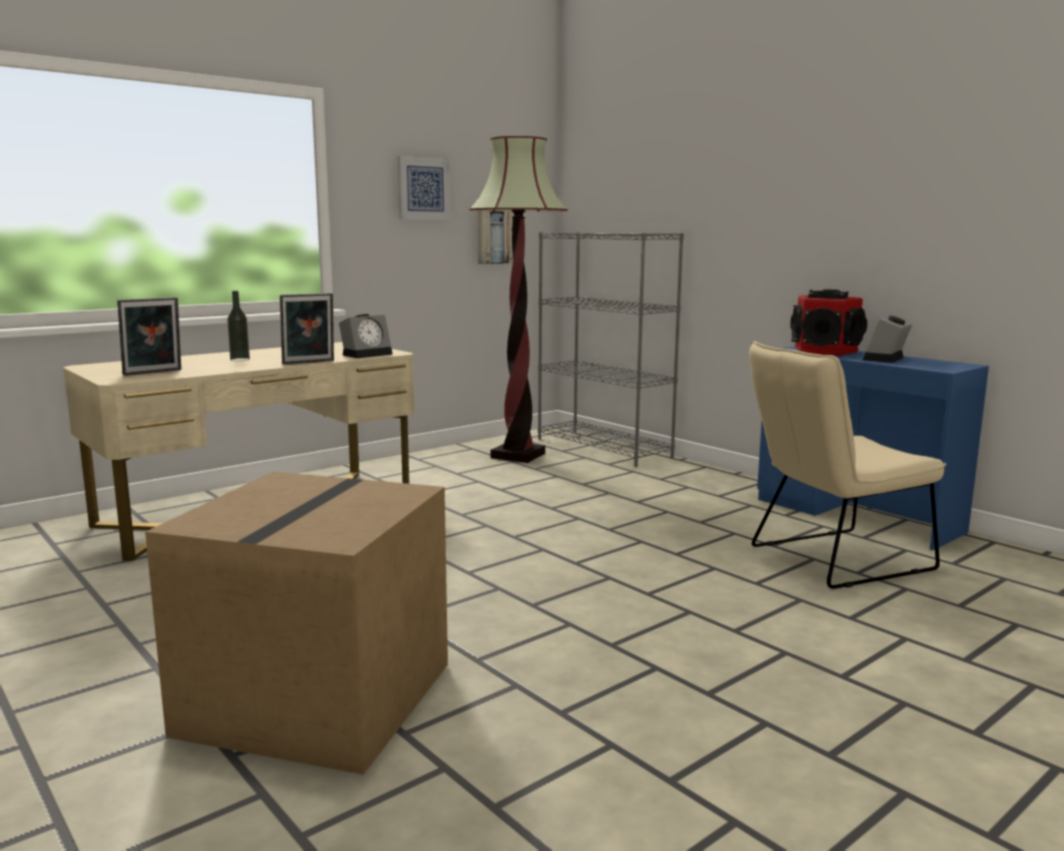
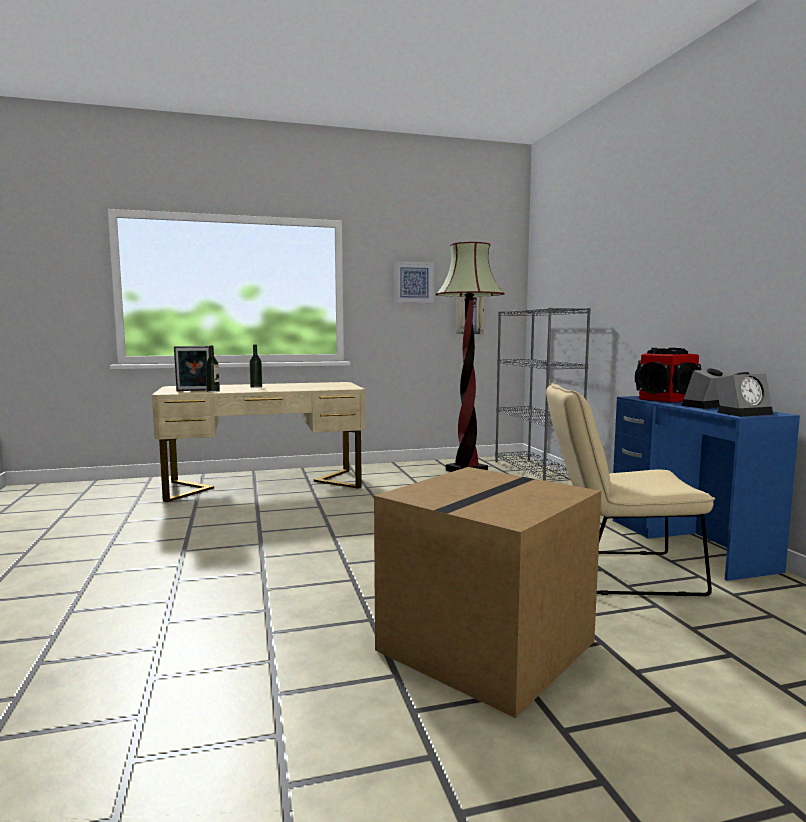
camera: 25 degrees right, 5 degrees down
(193, 372) = (213, 391): none -> bottle
(309, 362) = (288, 390): picture frame -> none
(319, 700) = (150, 593): cardboard box -> cardboard box (487, 647)
(367, 354) = (334, 388): alarm clock -> alarm clock (743, 413)

